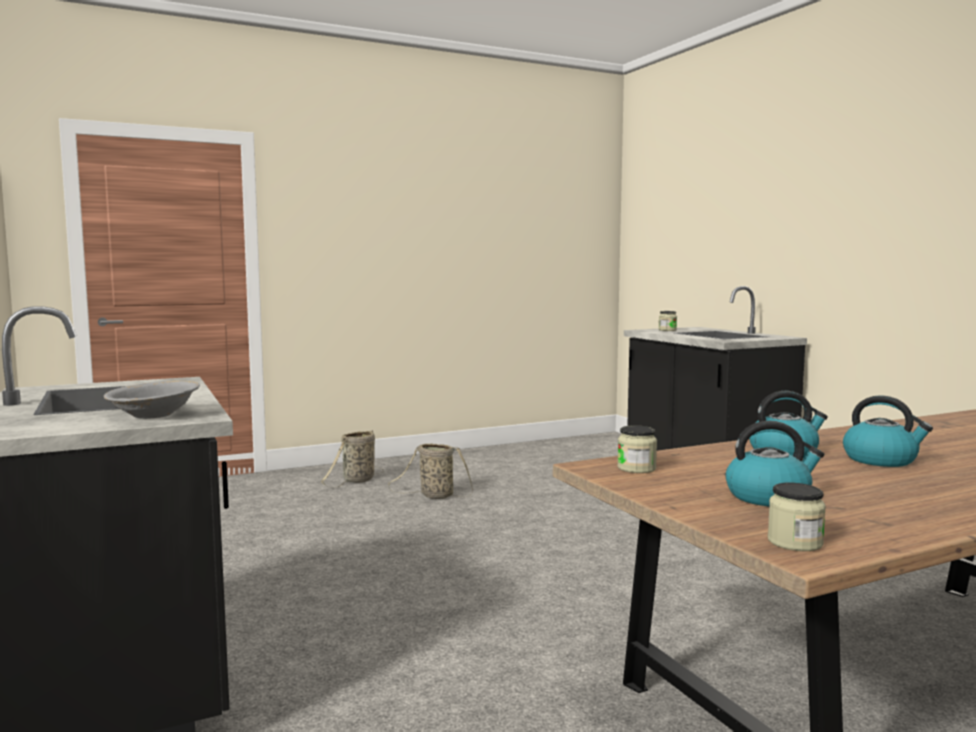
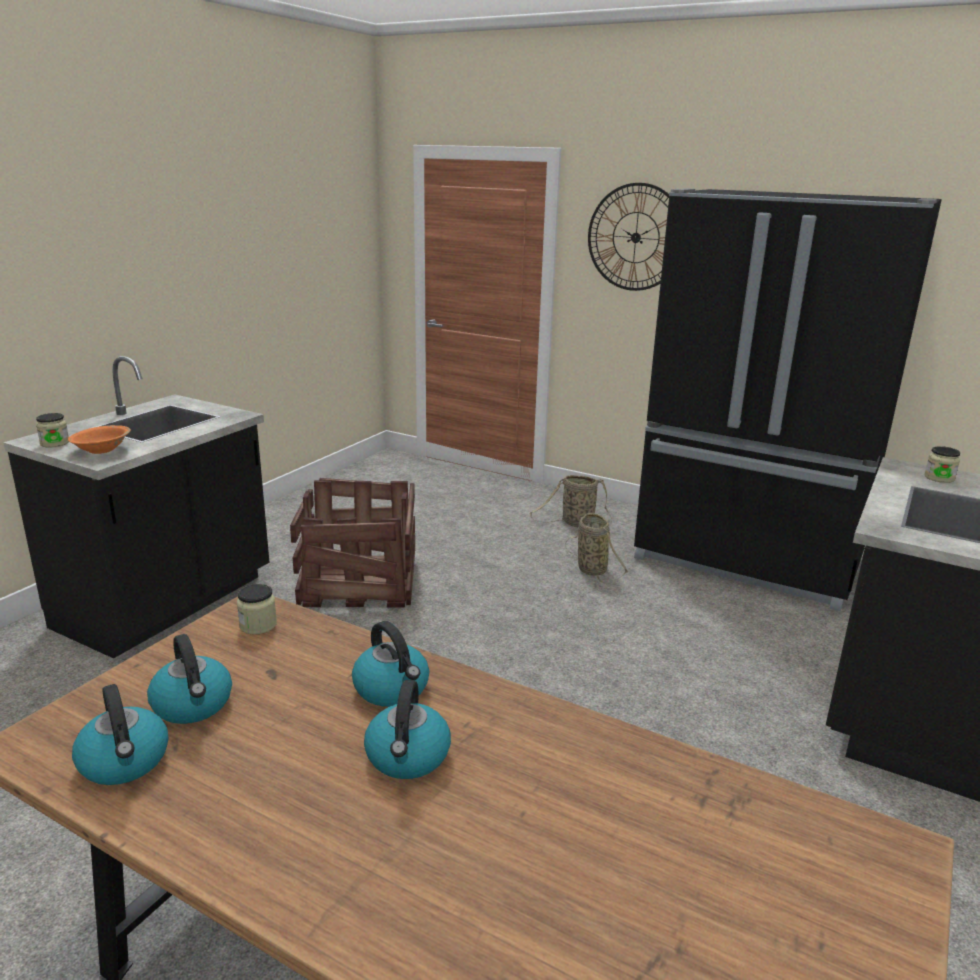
camera: 55 degrees right, 15 degrees up
(154, 415) = (102, 450): grey bowl -> orange bowl
(291, 576) = (357, 582): none -> crate
(338, 213) = (636, 237): none -> wall clock
(500, 460) = (747, 560): none -> black fridge
(795, 542) = (53, 735): jar -> jar (55, 443)
(856, 522) = (125, 762): none -> kettle

